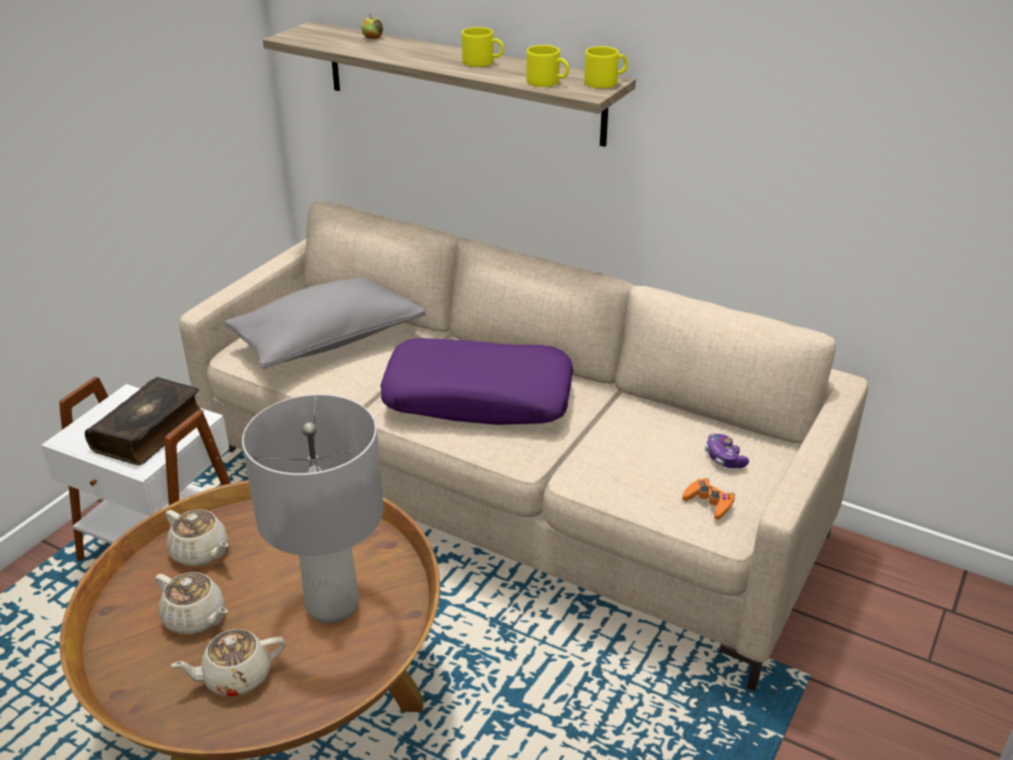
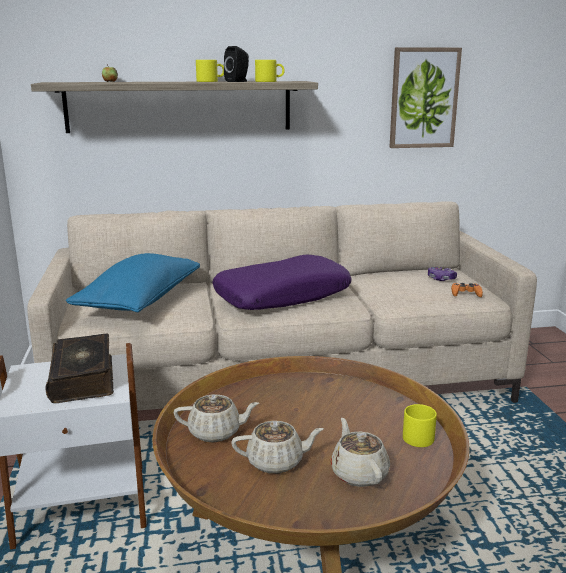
camera: 40 degrees left, 15 degrees down
(235, 677) = (359, 473): beige teapot -> beige teapot turned 135 degrees clockwise
(328, 340) = (140, 301): grey pillow -> blue pillow
(331, 605) = (348, 416): grey table lamp -> none
(508, 73) = (238, 81): none -> black speaker
(605, 82) = (297, 81): yellow mug -> yellow mug (419, 435)
(832, 144) = (423, 98): none -> picture

